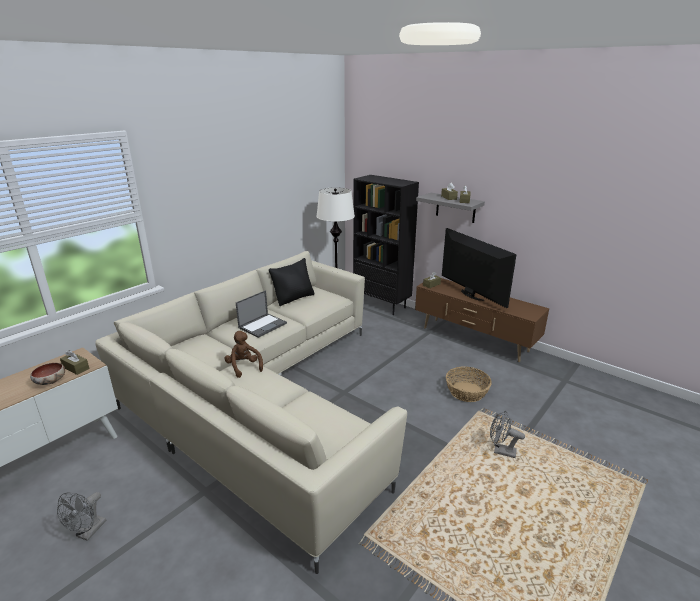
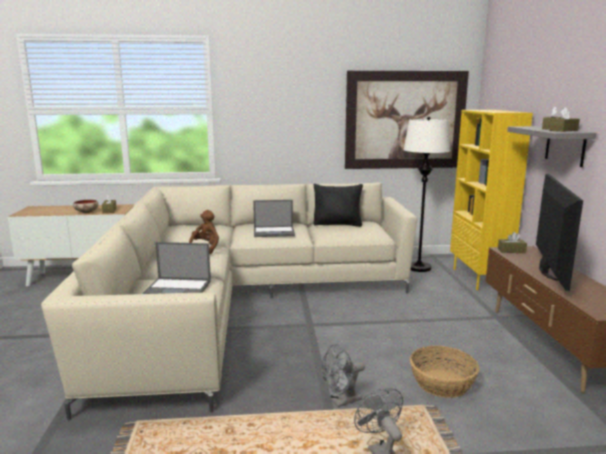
camera: 45 degrees right, 10 degrees down
(88, 532) = (31, 319): grey fan -> grey fan (341, 401)
(302, 190) = (405, 120): none -> picture
(311, 415) = (179, 288): none -> laptop
(382, 305) = (479, 278): black bookcase -> yellow bookcase

